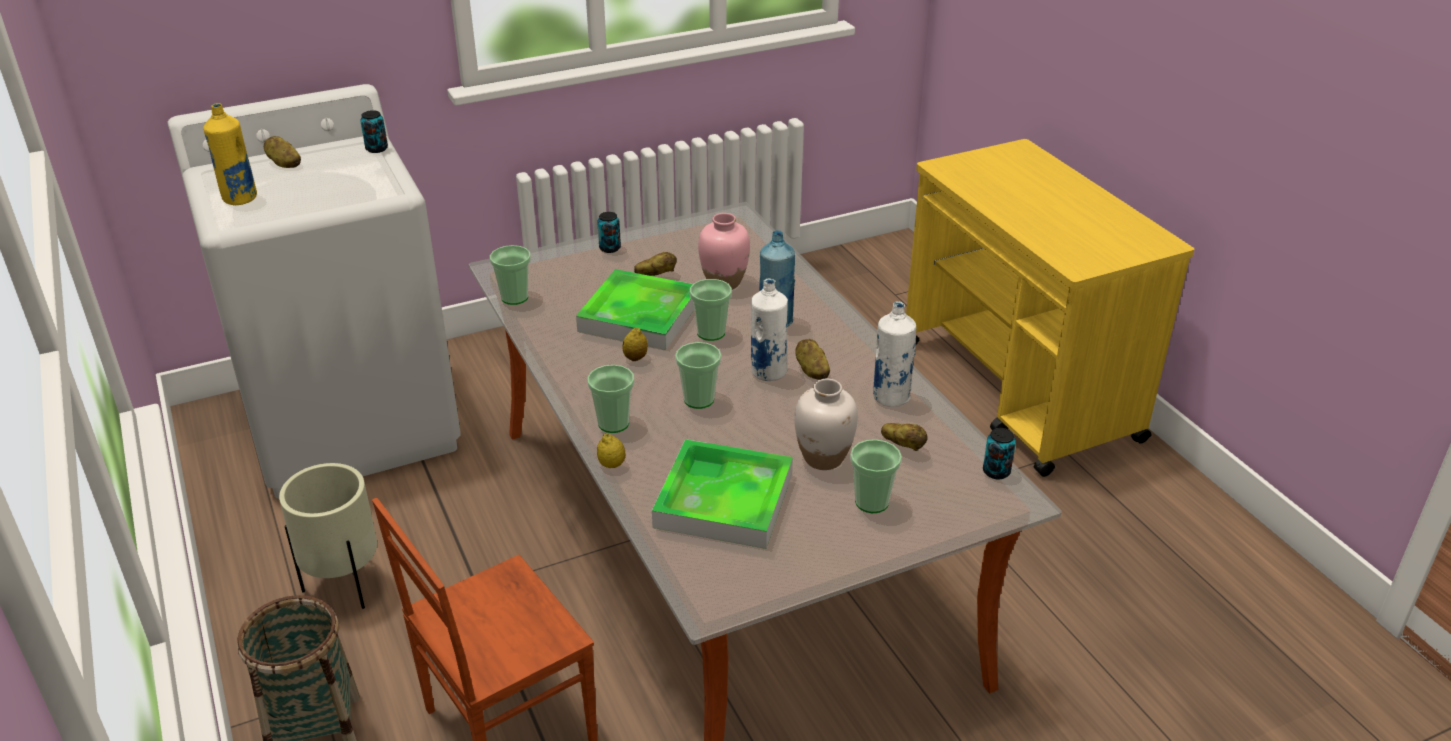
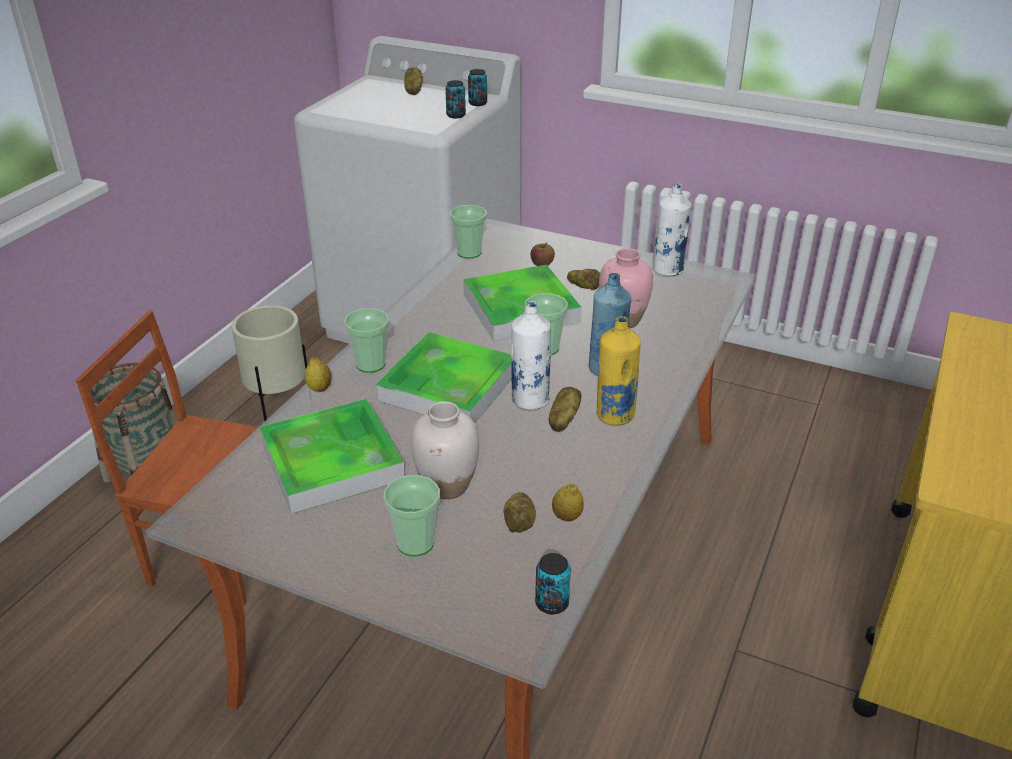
camera: 50 degrees right, 0 degrees up
(239, 199) = (352, 100): yellow bottle -> yellow bottle (614, 415)
(590, 274) = (542, 264): none -> apple
(610, 248) = (588, 254): can -> can (456, 115)
(635, 358) = (464, 333): lemon -> lemon (567, 517)
(699, 399) = (448, 386): cup -> tray
(890, 397) = (584, 481): white bottle -> white bottle (668, 270)

